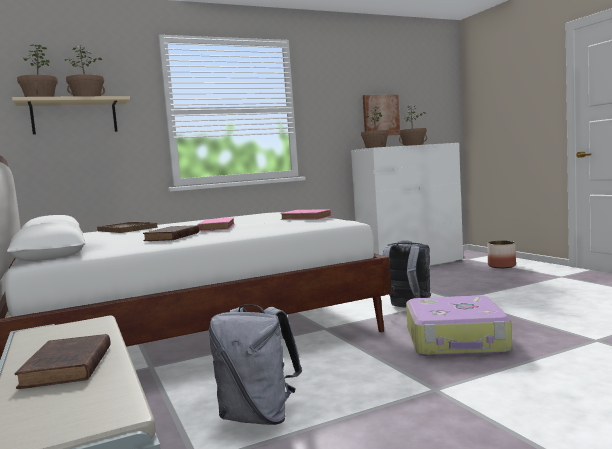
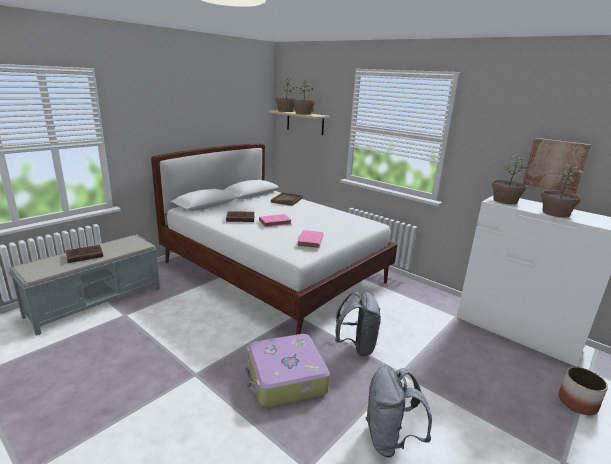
camera: 65 degrees right, 15 degrees up
(258, 416) = (164, 320): grey backpack -> grey backpack (390, 439)

